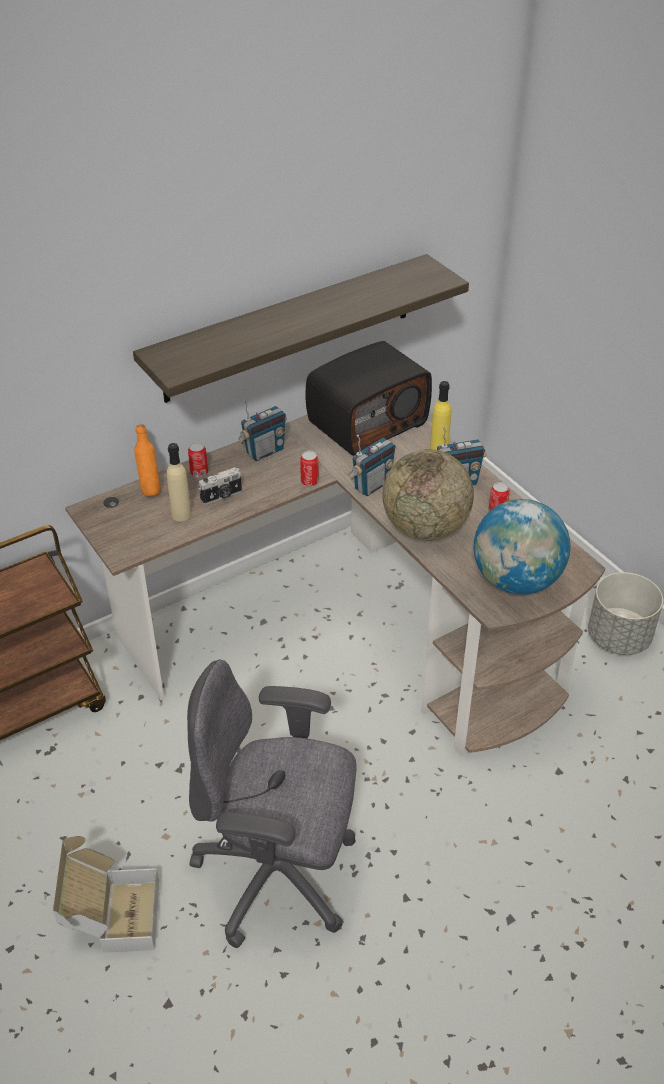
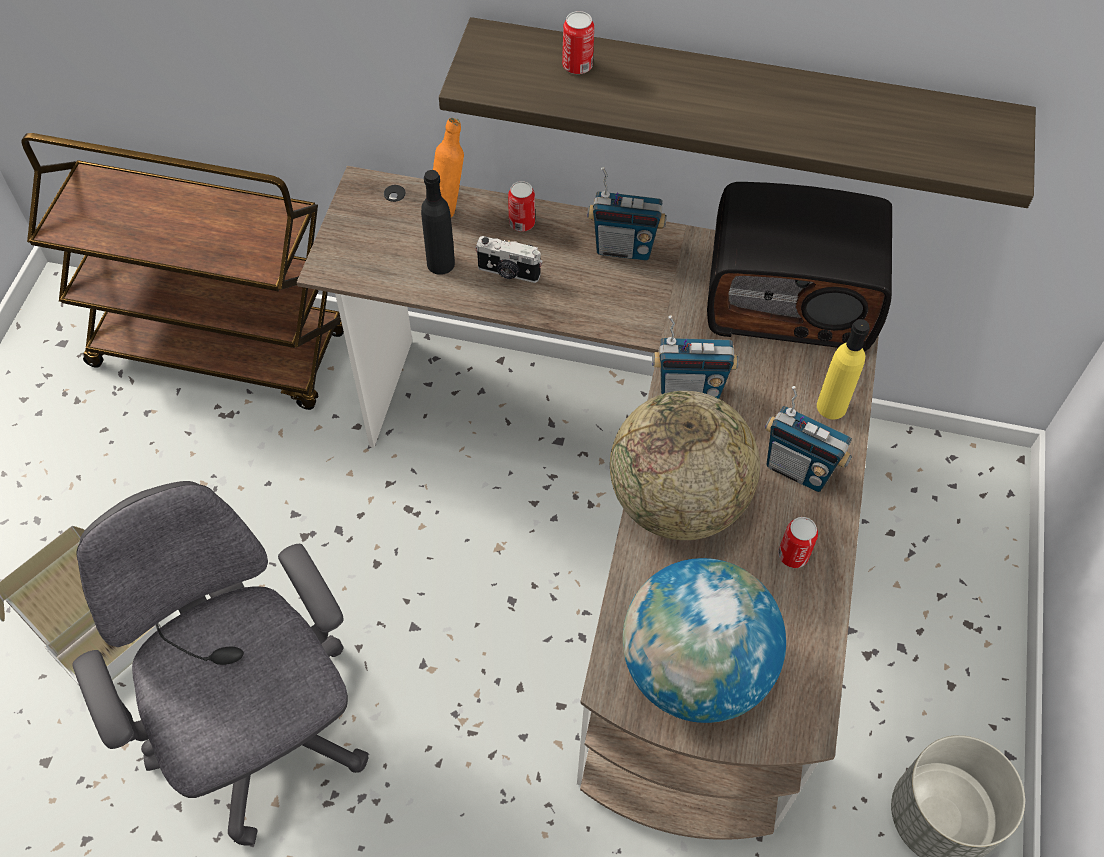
camera: 45 degrees right, 15 degrees up
(181, 515) = (441, 263): beige bottle -> black bottle
(309, 481) = (624, 327): can -> can (577, 66)

